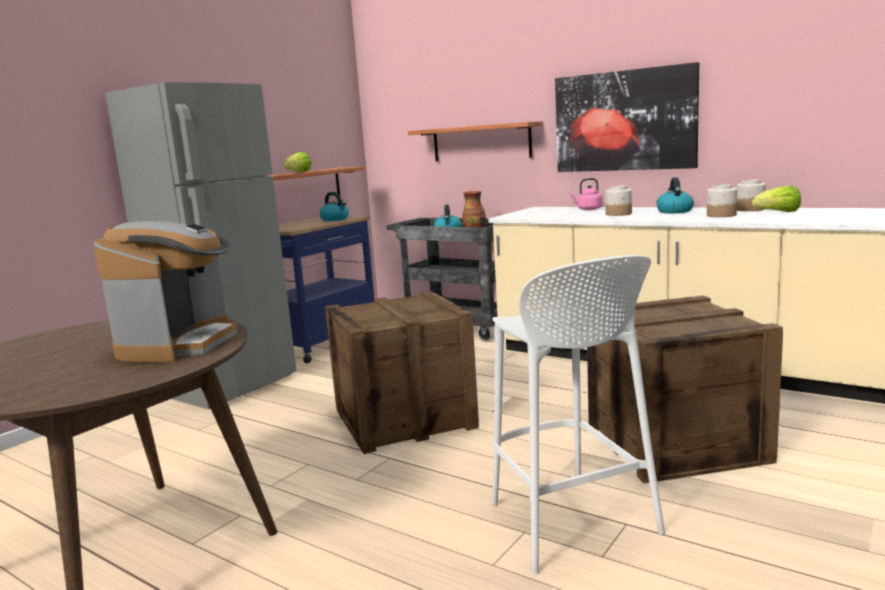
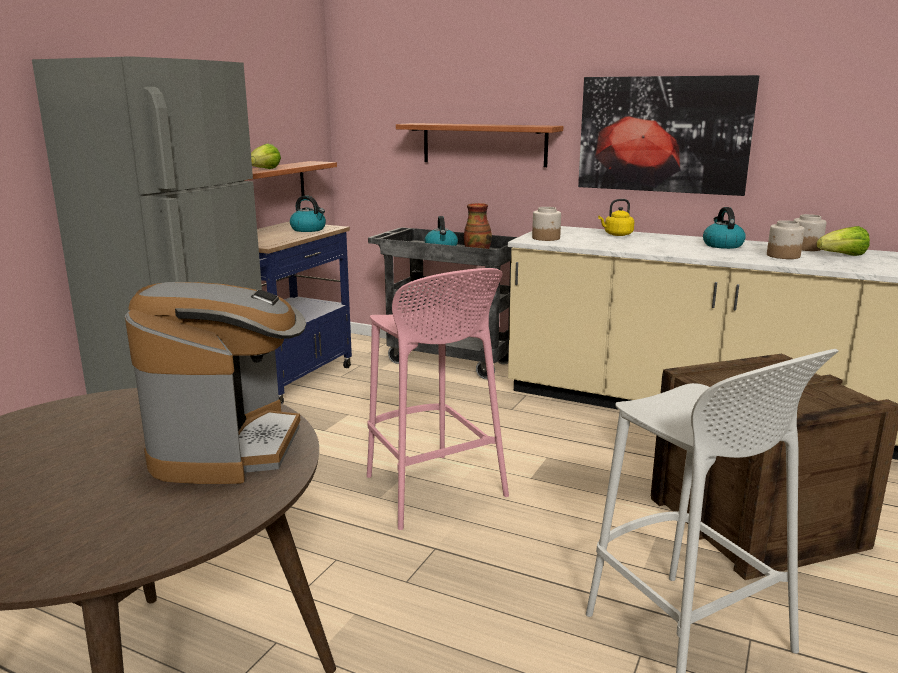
camera: 10 degrees left, 5 degrees up
(404, 419) = (431, 490): crate -> pink stool
(588, 209) = (617, 234): pink kettle -> yellow kettle
(619, 214) = (661, 245): jar -> jar (546, 238)

